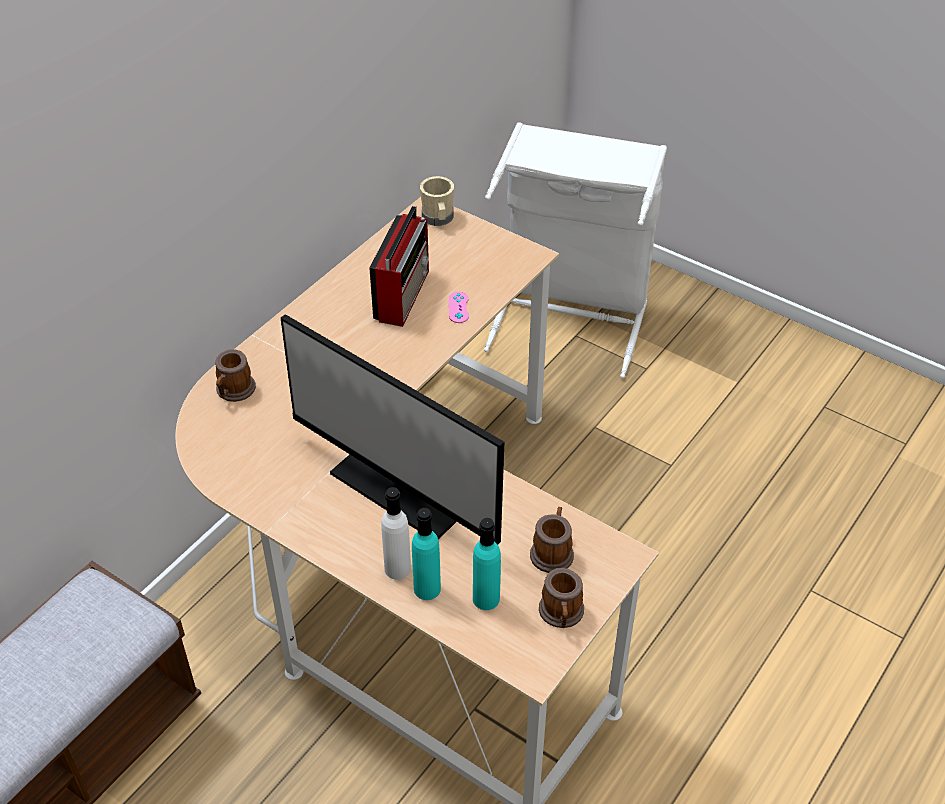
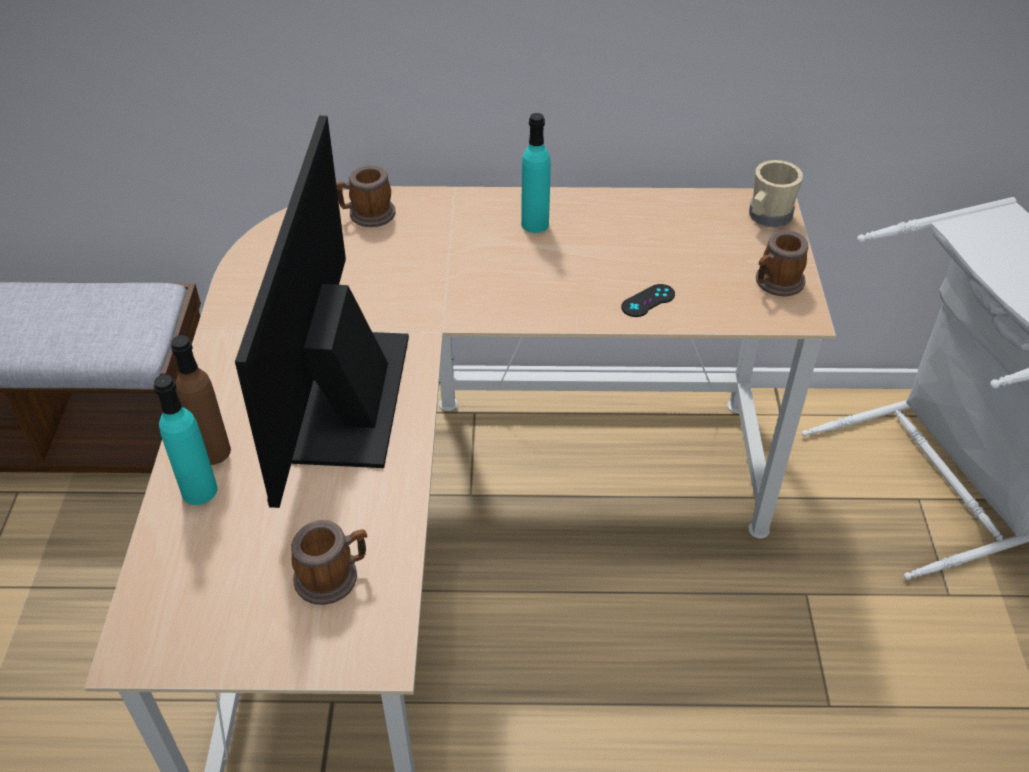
camera: 55 degrees right, 0 degrees up
(397, 568) = (213, 451): white bottle -> brown bottle
(403, 294) = (621, 251): radio -> none
(458, 307) = (648, 301): pink game controller -> black game controller
(486, 599) = (217, 550): turquoise bottle -> turquoise bottle (535, 224)
(561, 614) = (237, 636): mug -> mug (775, 283)

